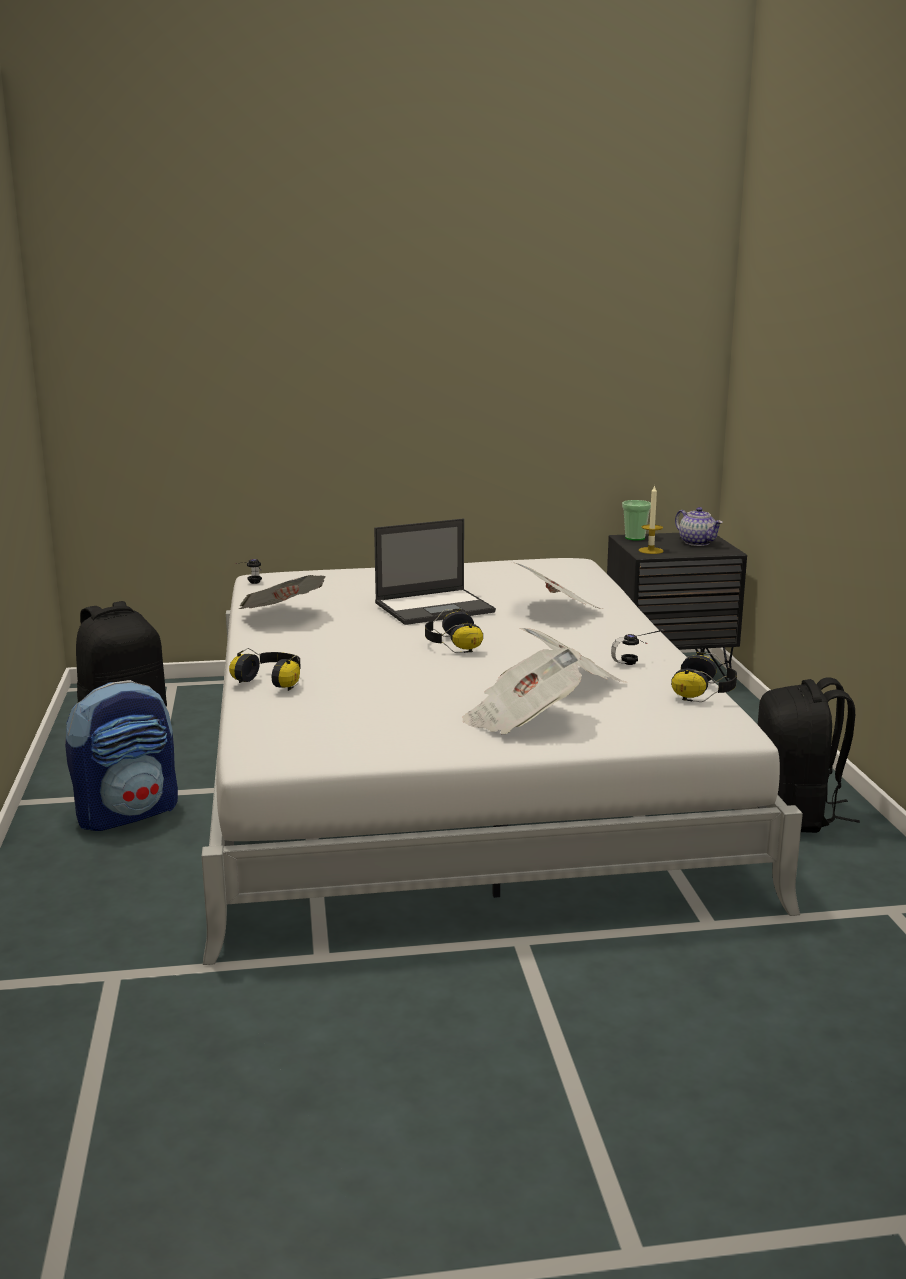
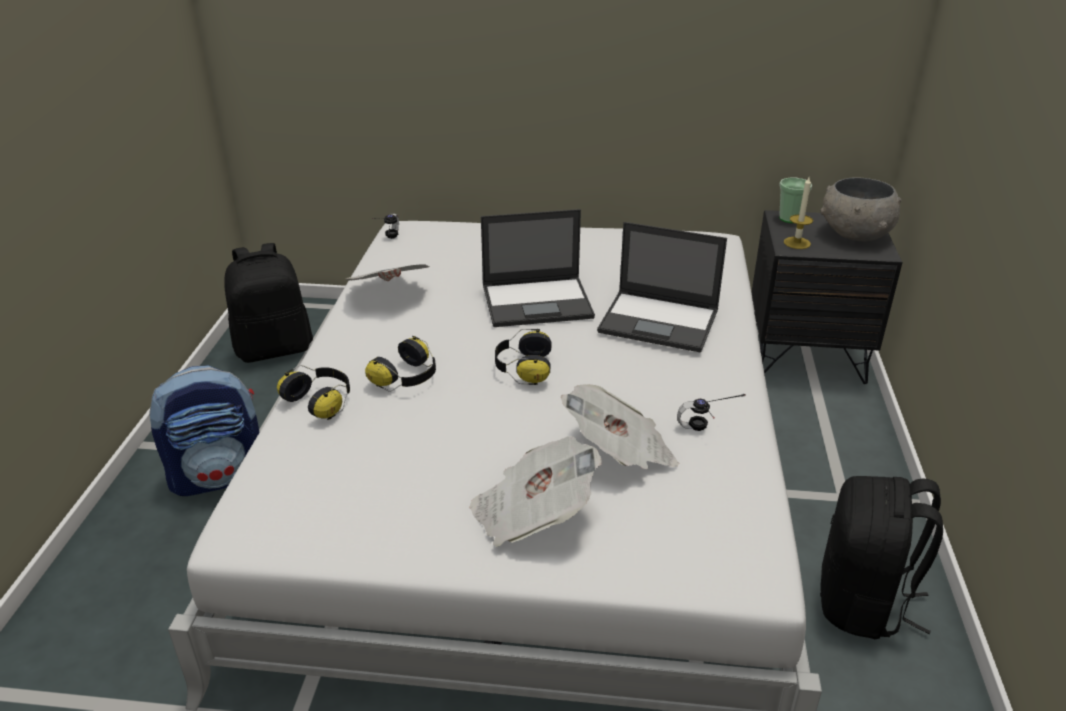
camera: 15 degrees right, 15 degrees up
(556, 609) = (660, 321): newspaper -> laptop
(697, 543) = (855, 234): teapot -> grey bowl
(705, 692) = (758, 498): headphones -> headphones (407, 378)

